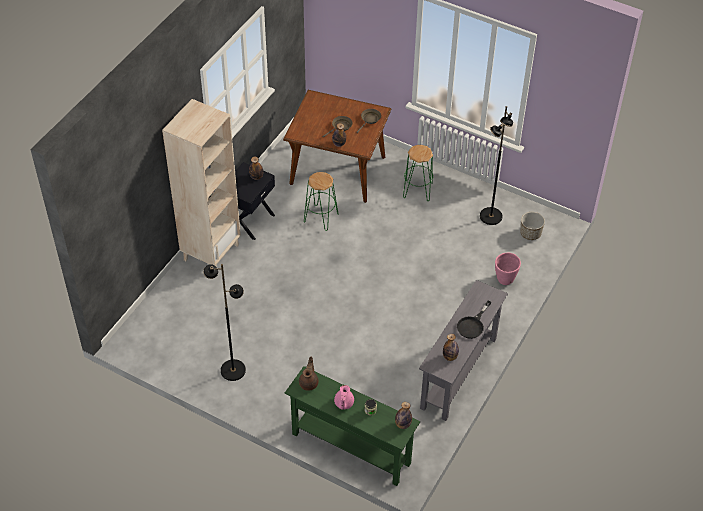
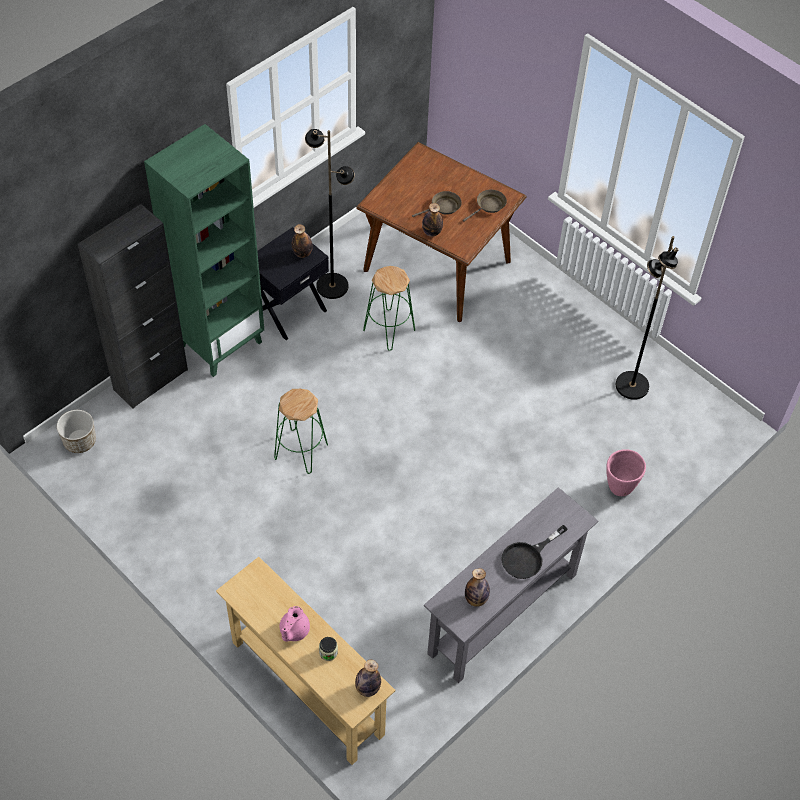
camera: 15 degrees right, 5 degrees up
(172, 286) = (150, 380): none -> black cabinet
(211, 252) = (221, 343): beige bookcase -> green bookcase
(233, 370) = (186, 524): black floor lamp -> black floor lamp (332, 286)
(309, 383) = (256, 585): brown teapot -> none
(350, 449) = (306, 688): green console table -> beige console table
(417, 190) = (539, 322): green stool -> green stool (301, 452)
(530, 233) = (681, 425): planter -> planter (80, 441)

